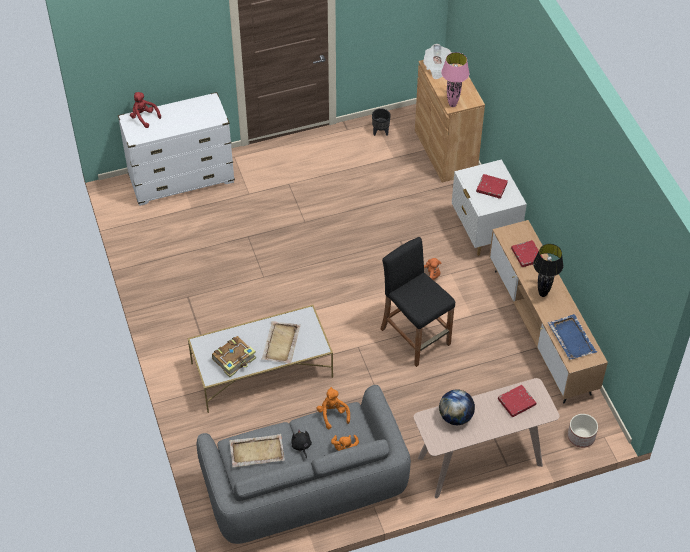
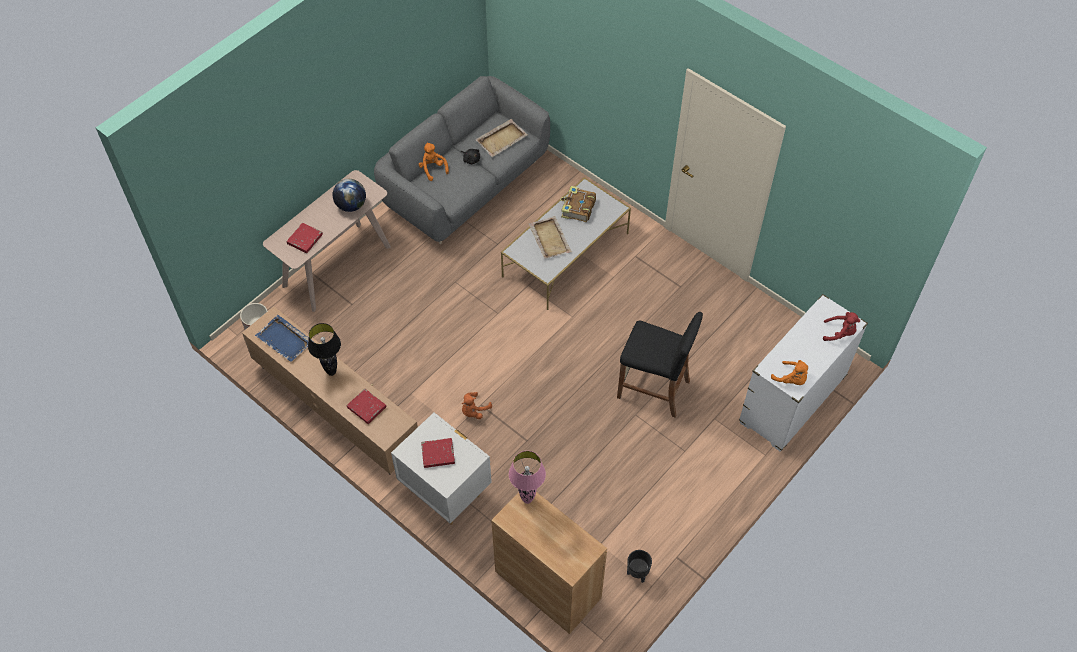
camera: 150 degrees right, 5 degrees up
(333, 414) = (461, 190): orange plush toy -> orange plush toy (791, 379)
(415, 337) = (452, 347): black stool -> black stool (653, 389)
(437, 68) = (577, 547): newspaper -> none

